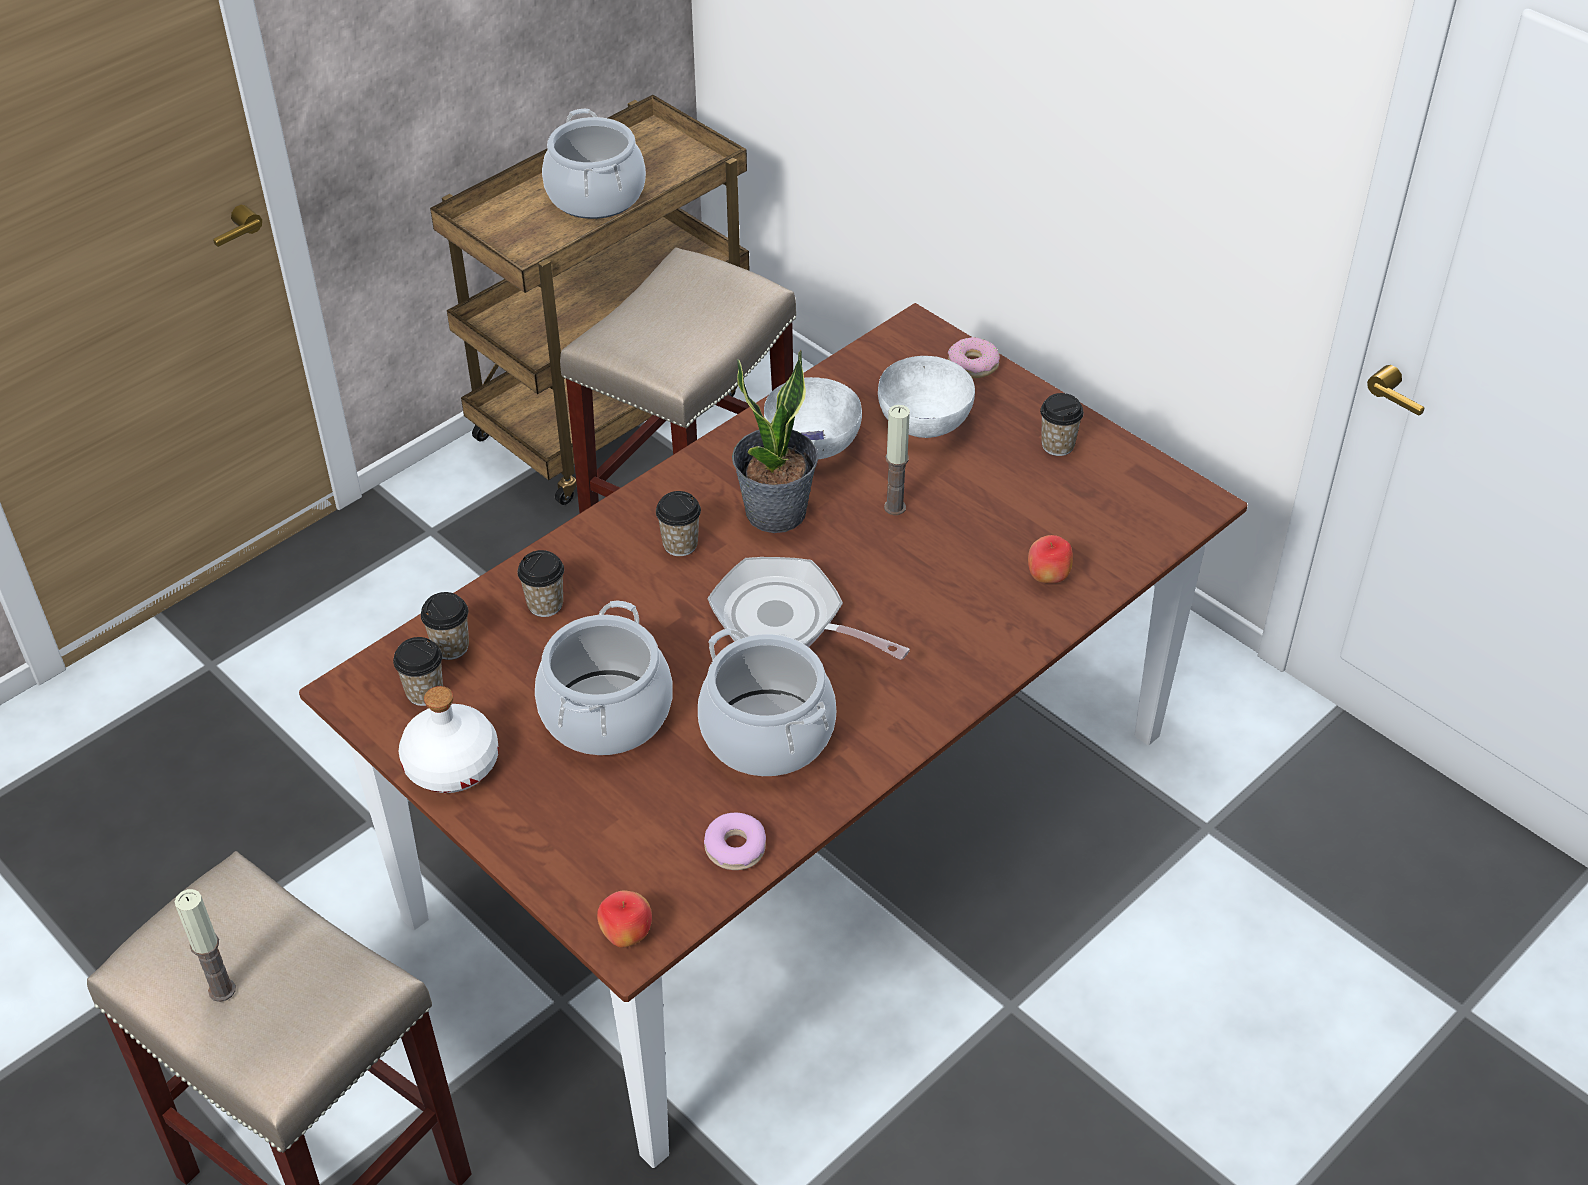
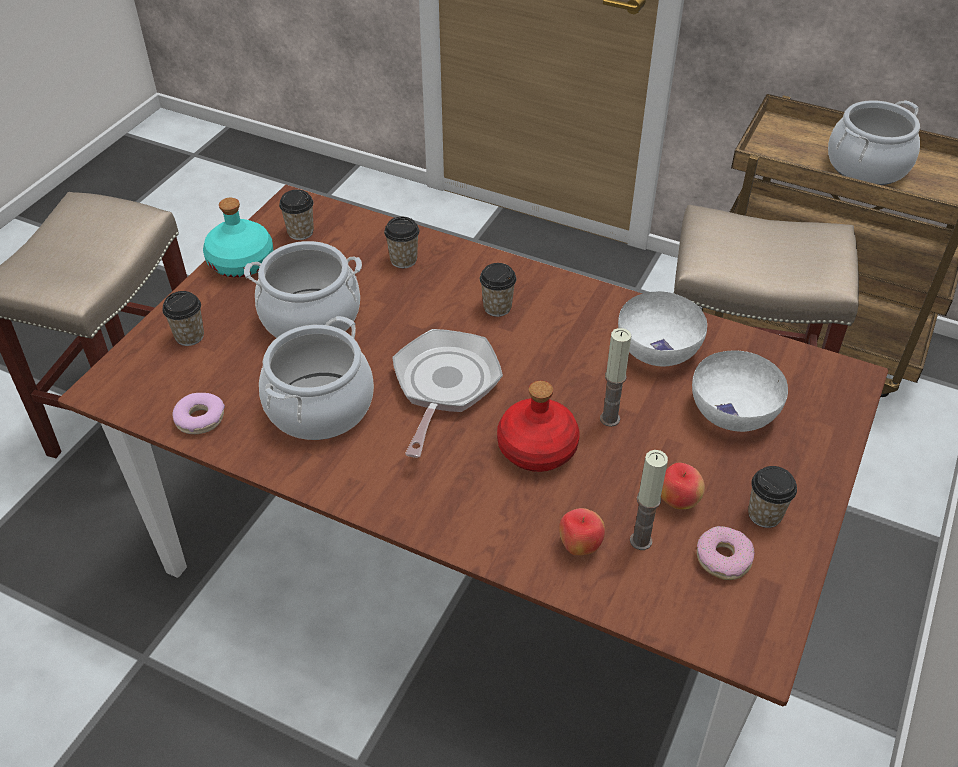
camera: 70 degrees right, 0 degrees up
(222, 990) = (61, 237): candle -> candle (641, 541)
(450, 647) = (345, 231): cup -> cup (189, 336)
(453, 764) = (241, 263): white bottle -> turquoise bottle
(626, 935) = (108, 384): apple -> apple (678, 501)
(776, 513) = (561, 349): potted plant -> none
(910, 572) = (536, 448): none -> red bottle
(973, 364) = (832, 427): donut -> donut (723, 558)

